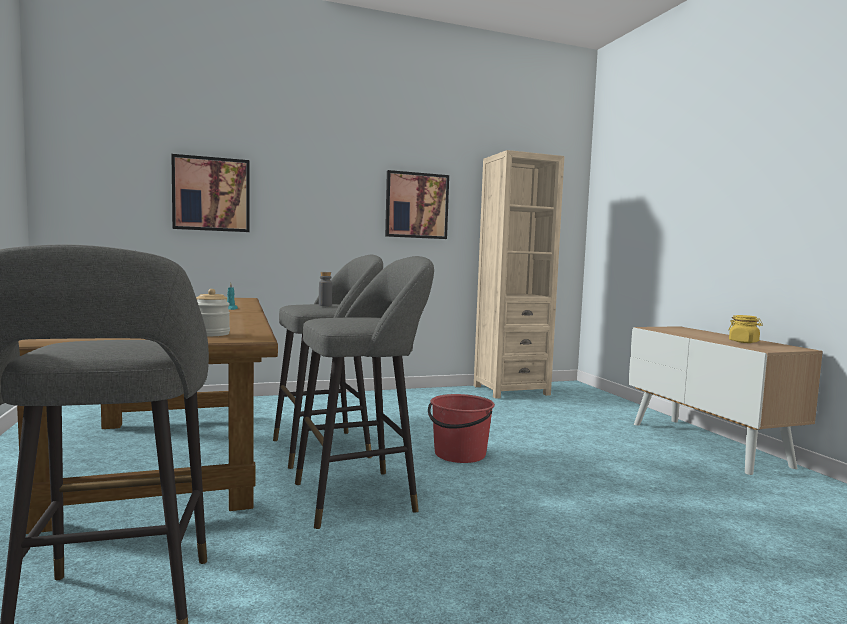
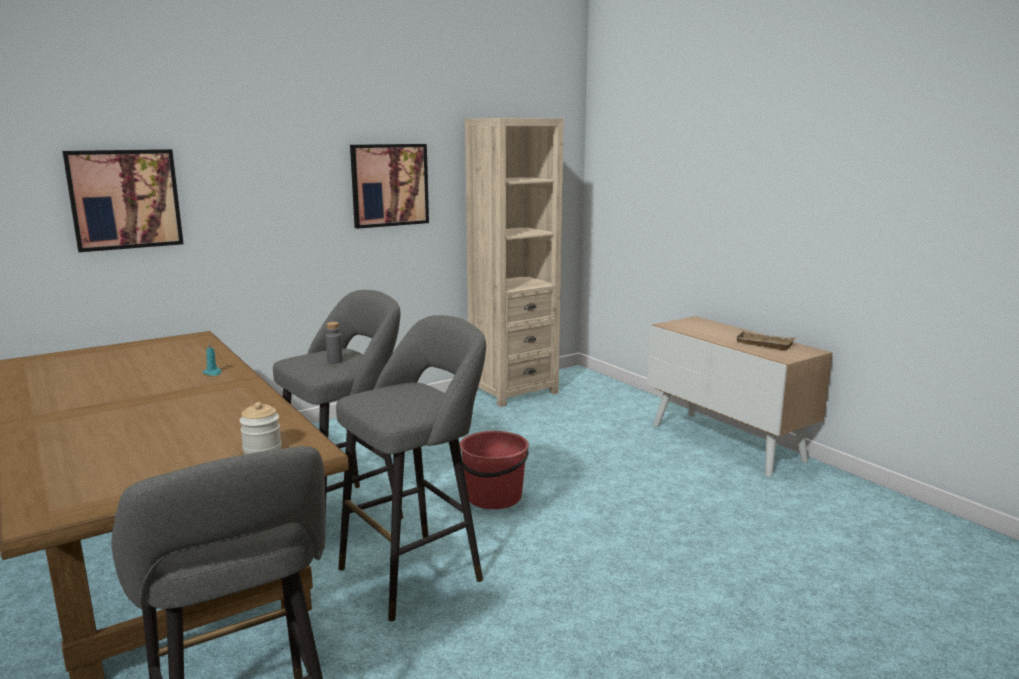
camera: 15 degrees left, 10 degrees up
(744, 342) = (762, 344): yellow jar -> beige tray

